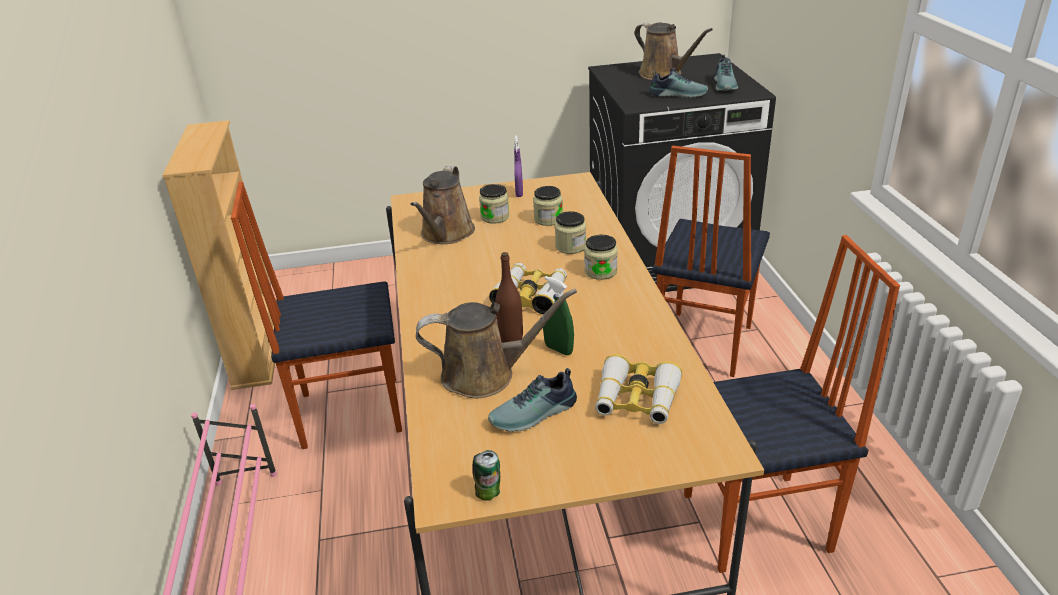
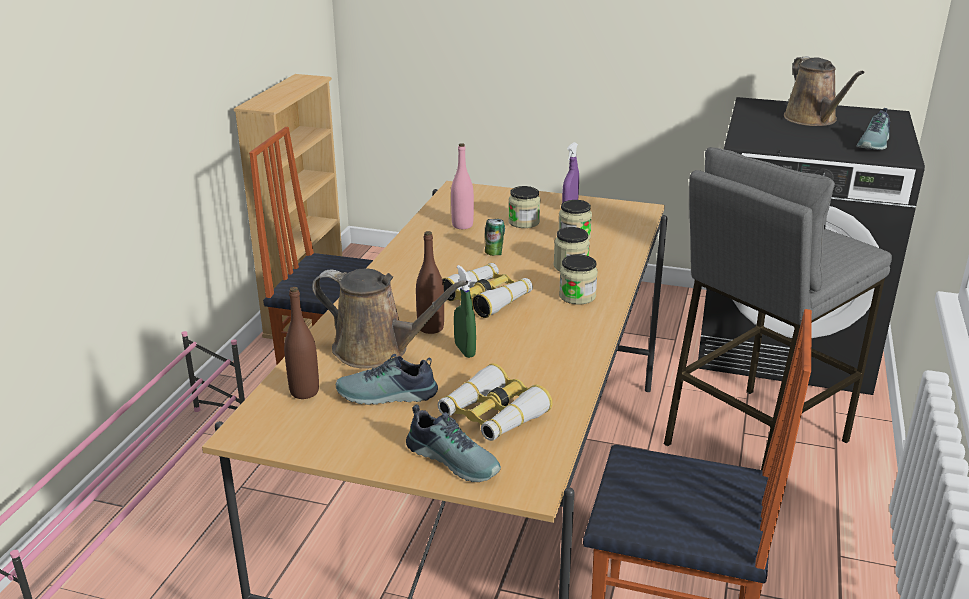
camera: 25 degrees right, 5 degrees down
(445, 234) = (462, 225): brown watering can -> pink bottle
(459, 437) = (304, 392): none -> brown bottle
(489, 493) = (284, 442): can -> can (494, 253)
(677, 94) = (806, 141): shoe -> shoe (454, 458)
(701, 343) = (753, 441): chair -> grey stool

